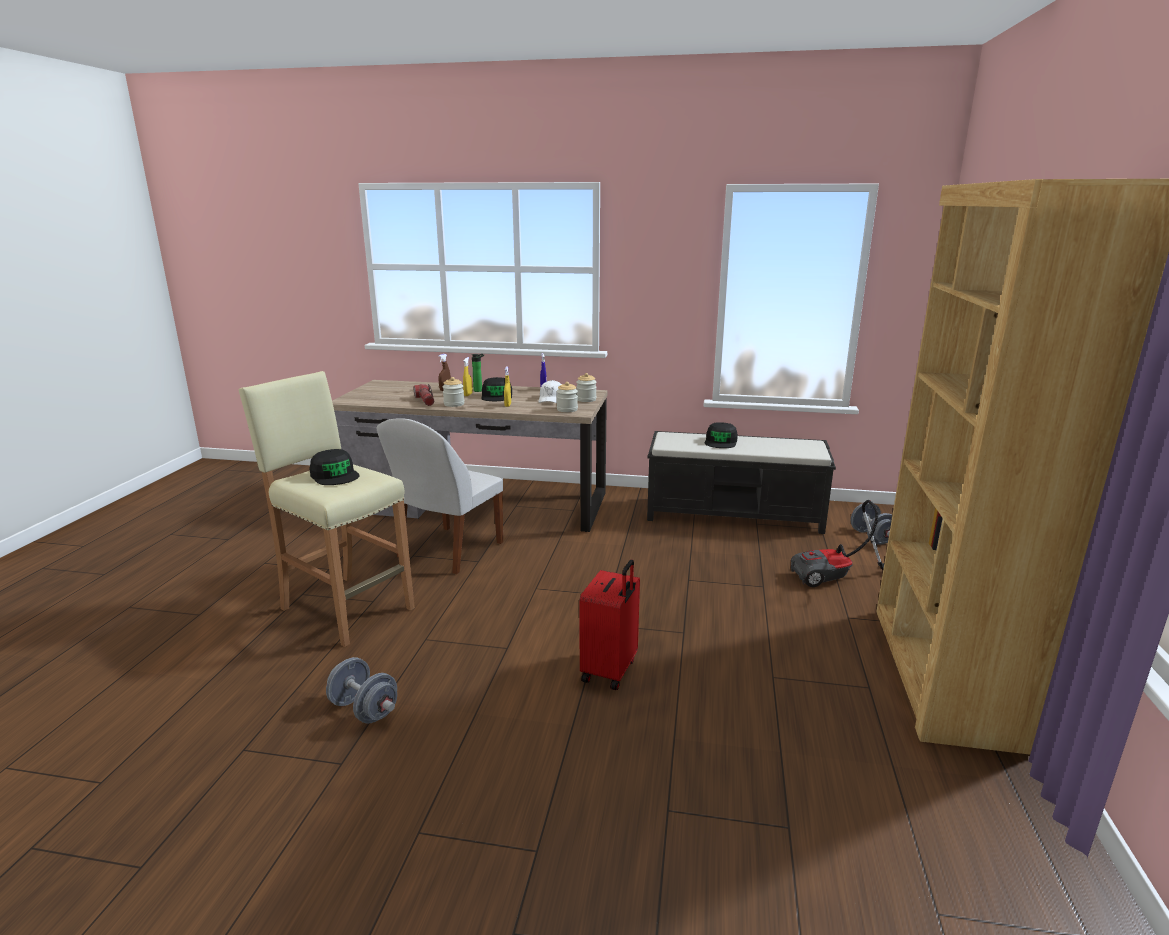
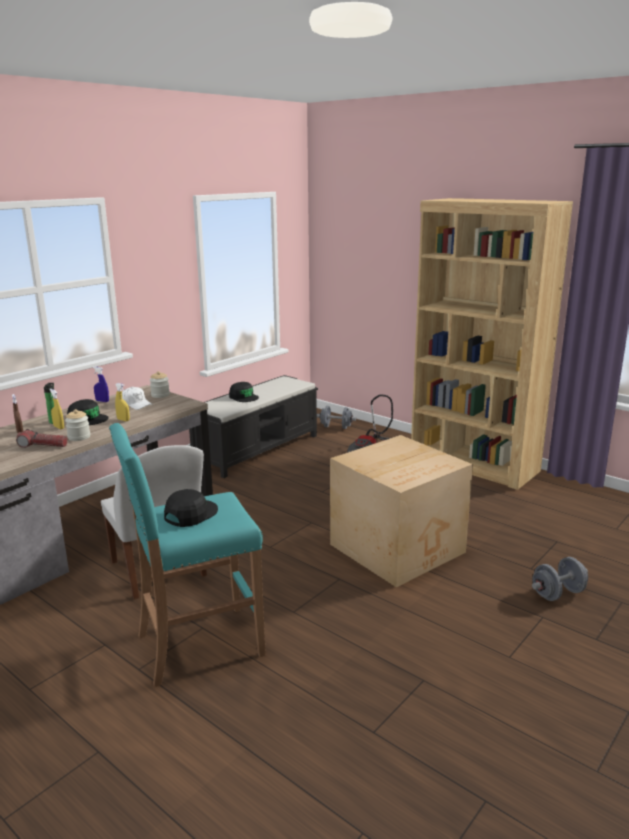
camera: 60 degrees left, 0 degrees up
(335, 475) = (190, 514): black cap -> black cap turned 45 degrees counterclockwise
(346, 608) = (198, 645): beige stool -> turquoise stool
(364, 709) = (365, 658): grey dumbbell -> grey dumbbell (558, 593)
(567, 409) = (175, 405): jar -> none
(610, 671) = (399, 548): red suitcase -> cardboard box

